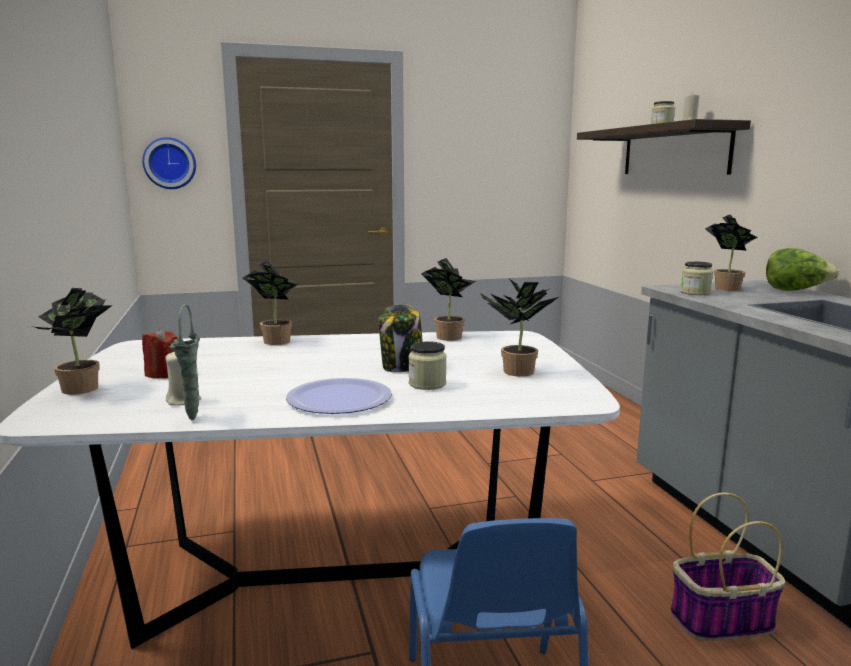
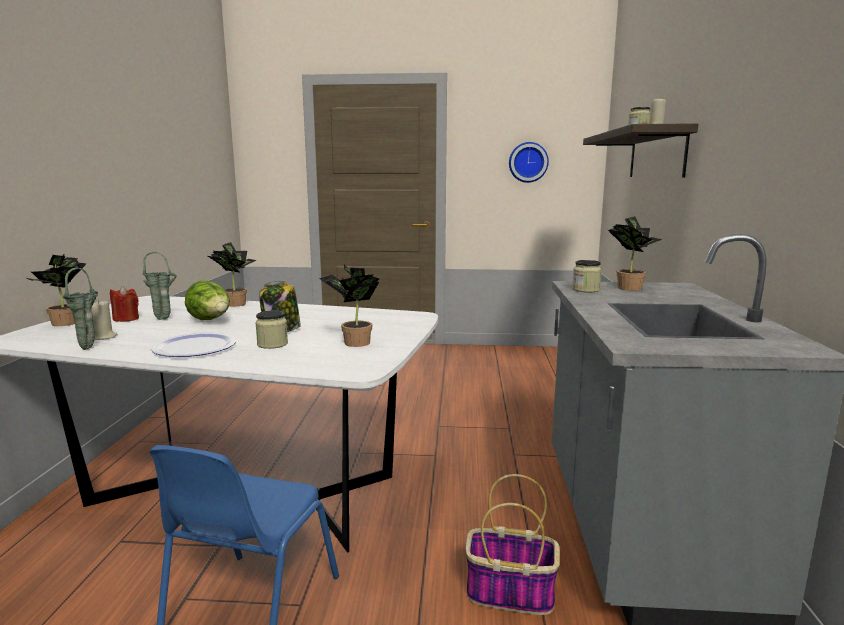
camera: 20 degrees right, 0 degrees up
(170, 163) = (264, 168): wall clock -> wall clock (528, 162)
(220, 369) = (165, 319): none -> green vase
(447, 336) = (360, 311): potted plant -> none
(795, 291) = (695, 295): lettuce -> lettuce (211, 320)

